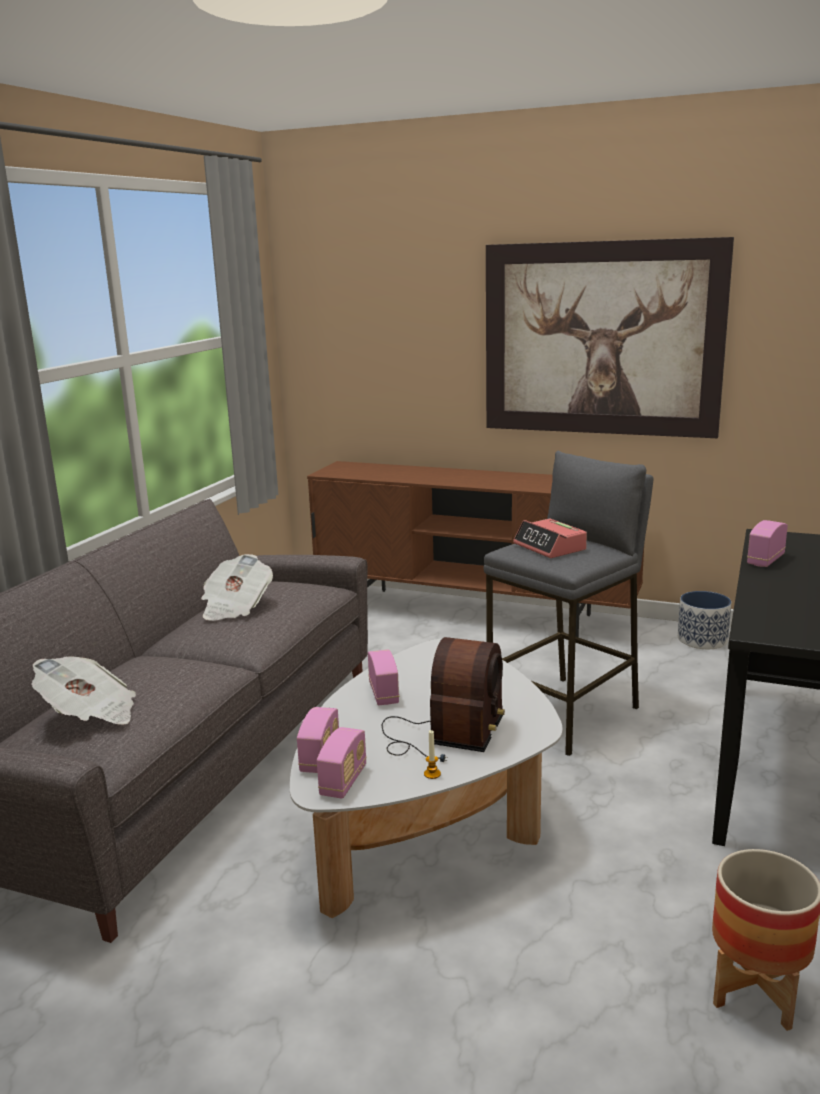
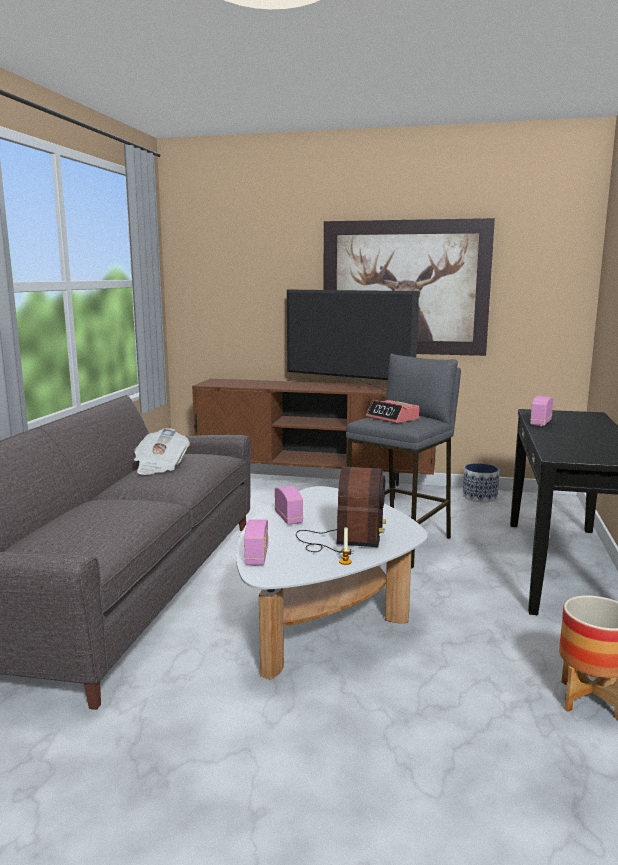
camera: 10 degrees left, 5 degrees down
(90, 714) = (71, 531): newspaper -> none
(343, 781) = (280, 569): radio -> none
(516, 482) = (348, 387): none -> television

